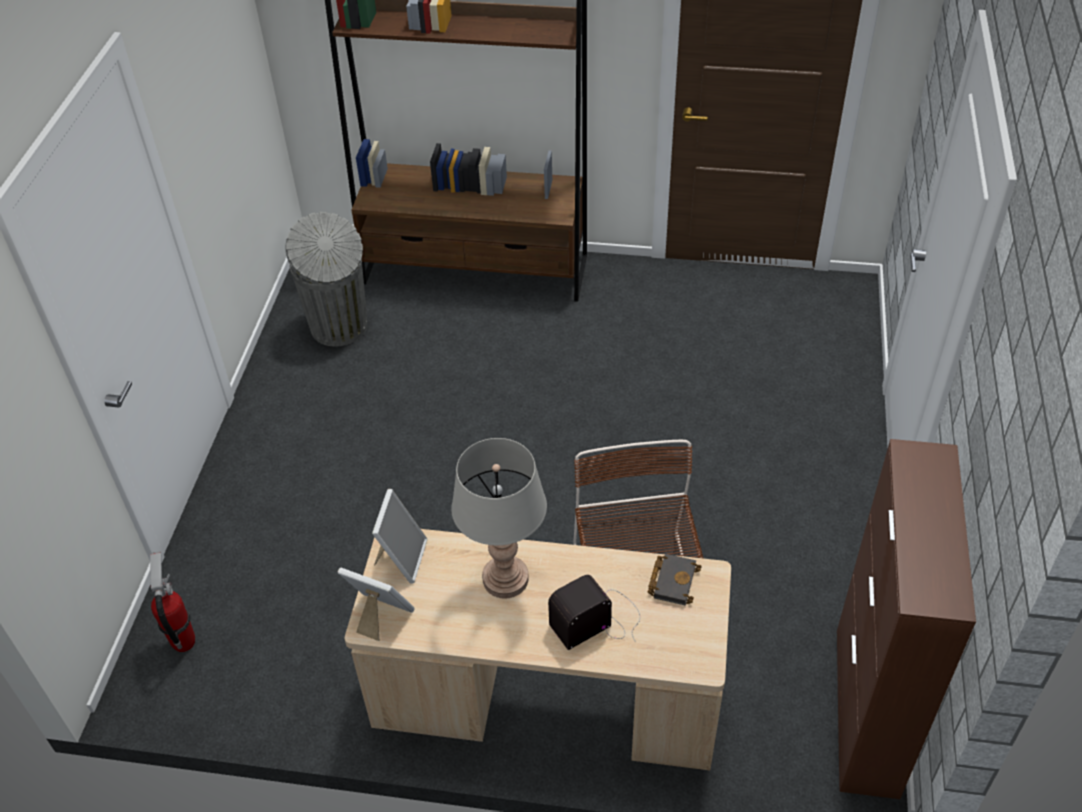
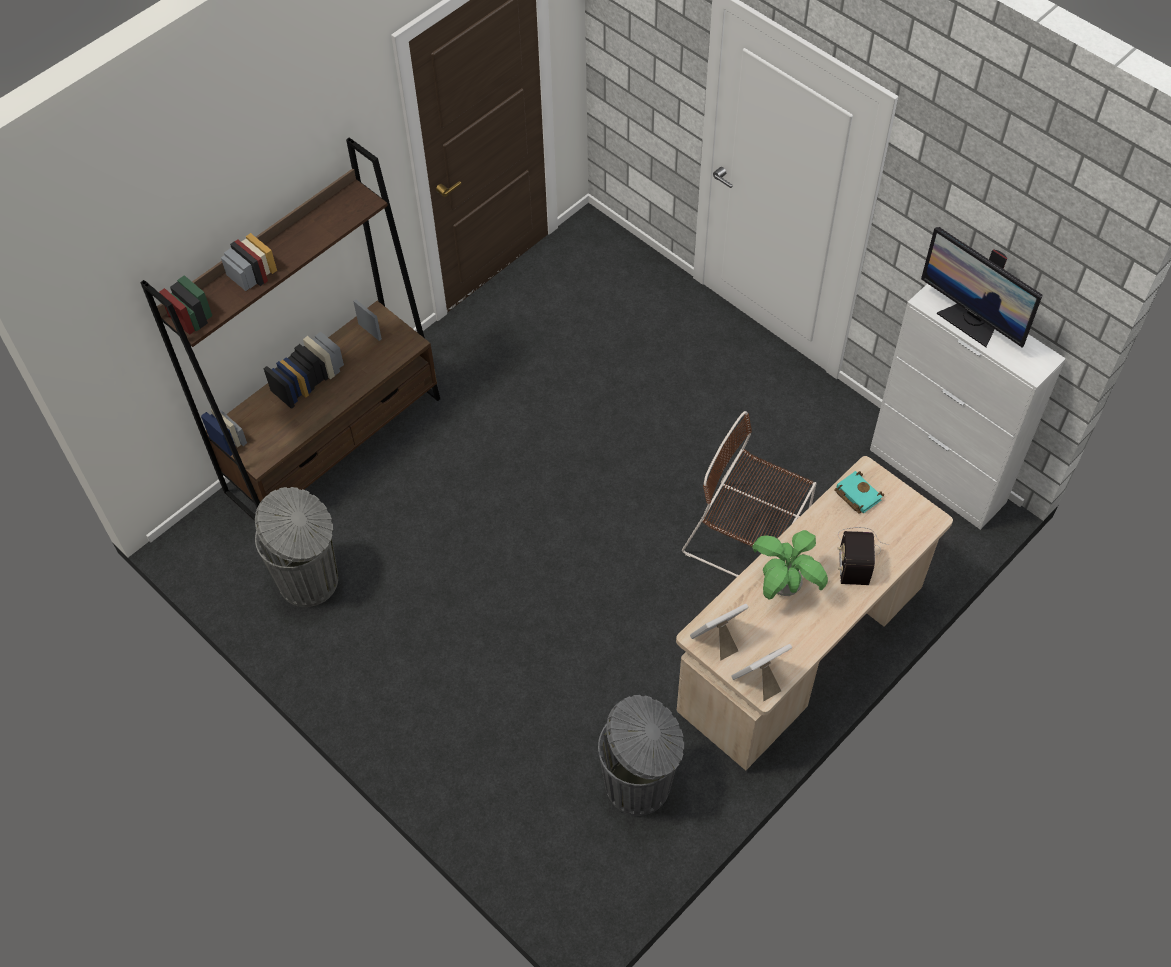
camera: 55 degrees left, 10 degrees up
(184, 641) = (565, 865): fire extinguisher -> none
(301, 652) = (640, 785): none -> grey trash can
(401, 558) = (718, 639): picture frame -> picture frame turned 75 degrees counterclockwise
(505, 579) = (784, 587): grey table lamp -> potted plant
(672, 580) = (856, 494): black book -> turquoise book
(866, 711) = (937, 476): brown cabinet -> white cabinet
(926, 505) = (970, 321): none -> monitor

